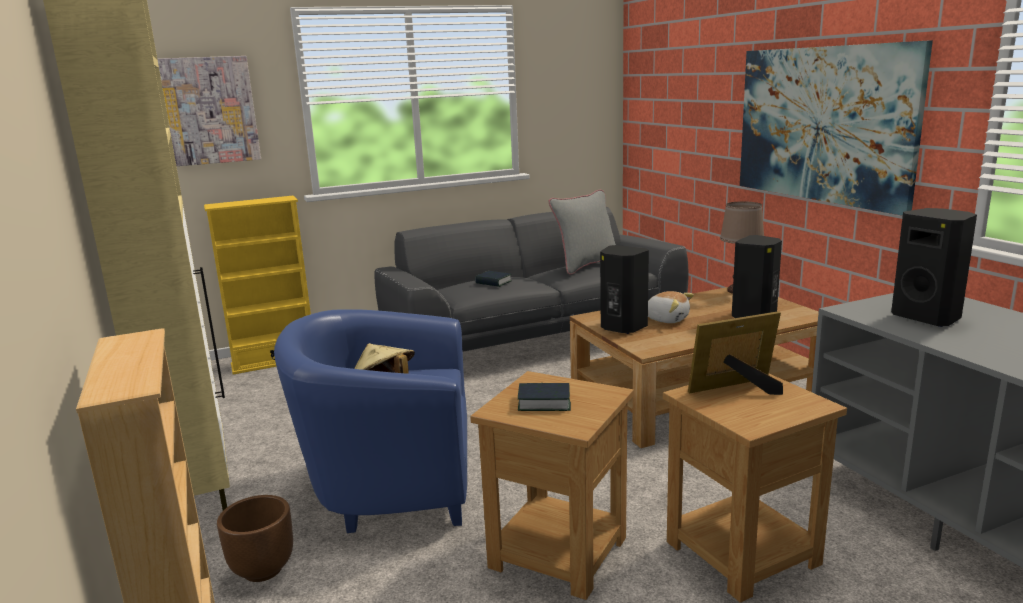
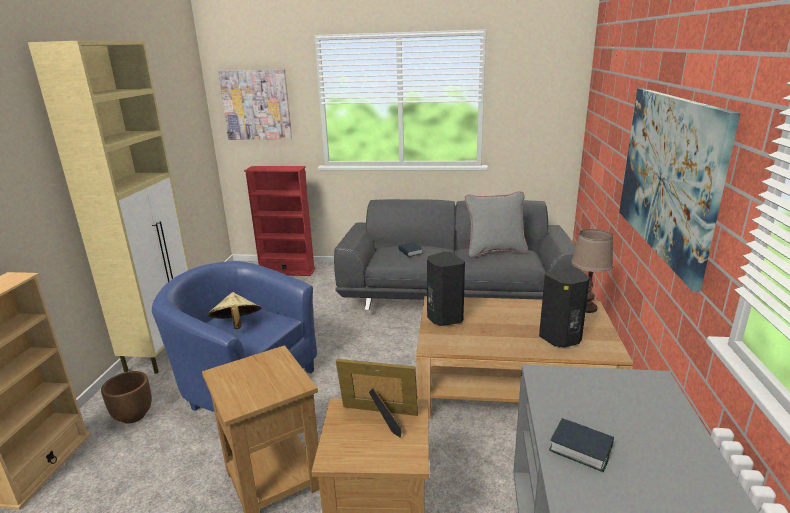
camera: 30 degrees right, 5 degrees up
(274, 362) = (287, 271): yellow bookcase -> red bookcase
(544, 402) = (251, 377): book -> book (580, 448)
(667, 319) = (487, 320): plush toy -> none
(928, 317) = (599, 411): black speaker -> none

